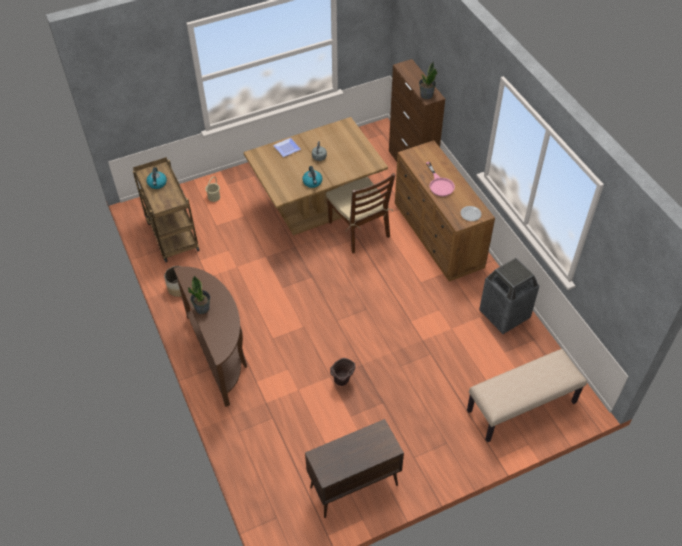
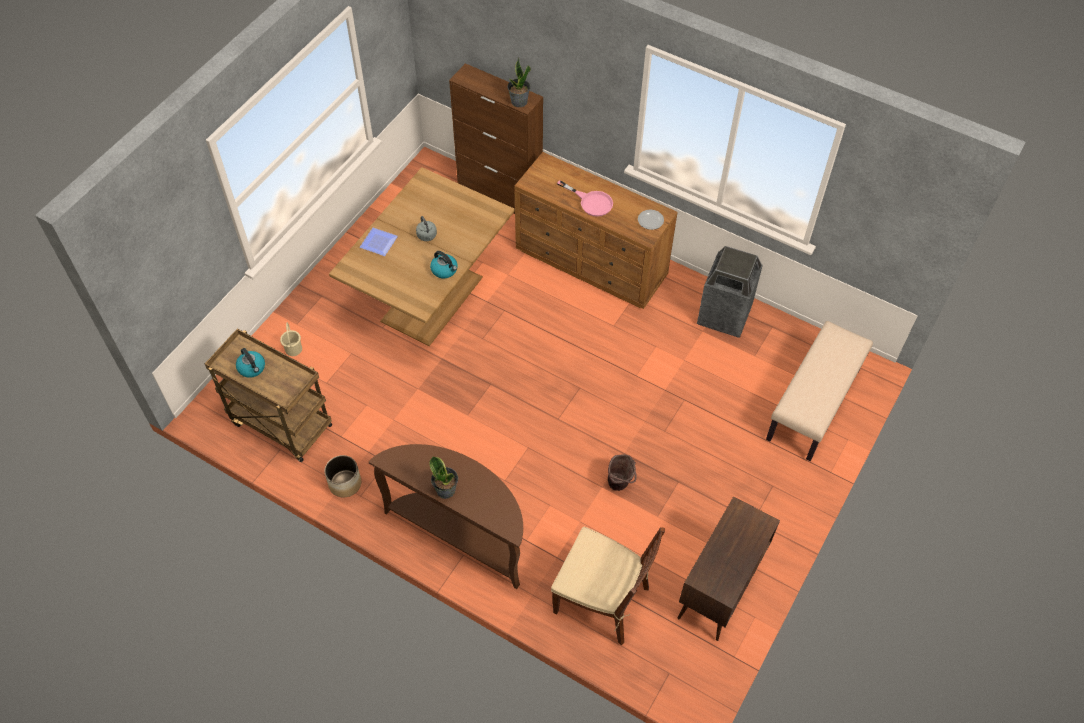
camera: 35 degrees left, 5 degrees up
(359, 229) = (499, 299): brown chair -> brown chair (602, 600)

